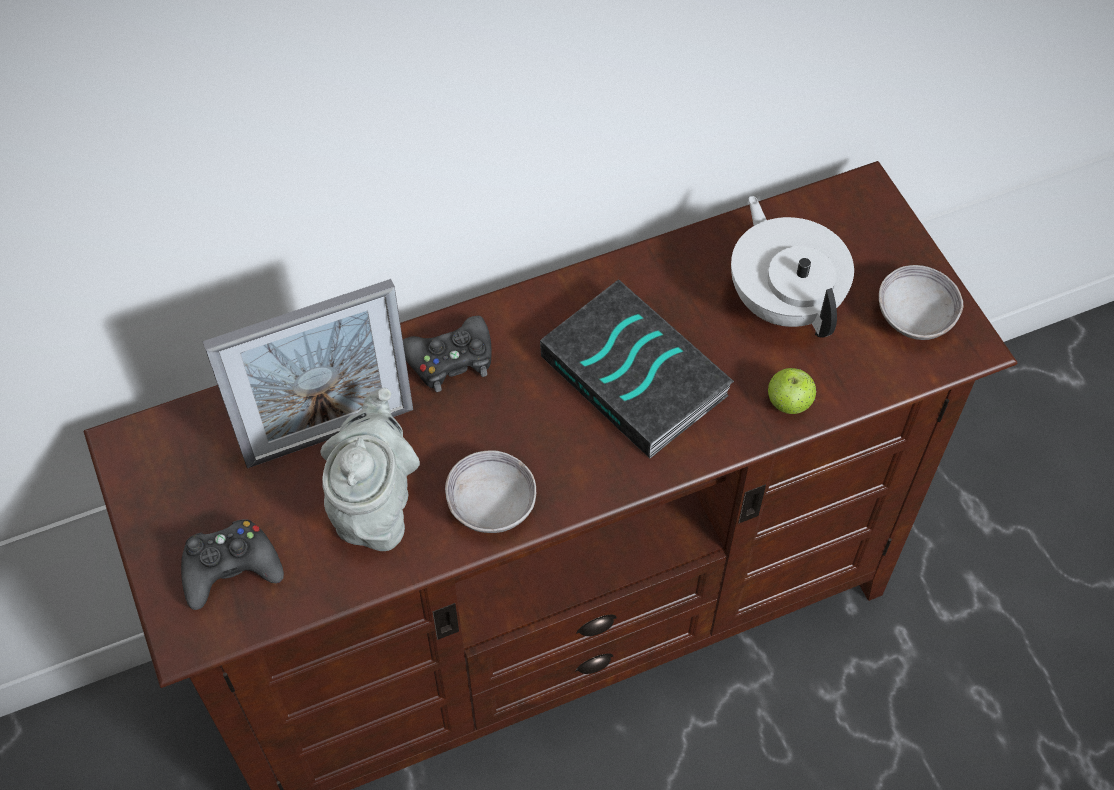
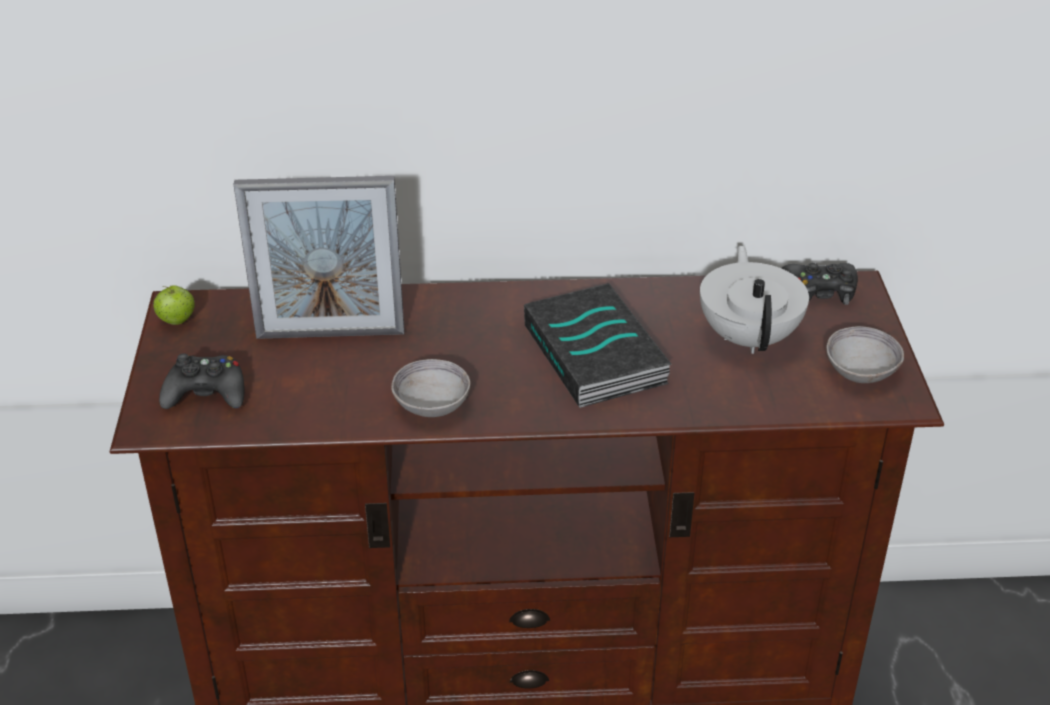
camera: 20 degrees right, 20 degrees down
(375, 506) = (339, 383): grey teapot -> none
(450, 360) = (451, 312): black game controller -> black game controller (820, 291)
(789, 403) = (719, 401): apple -> apple (177, 321)

